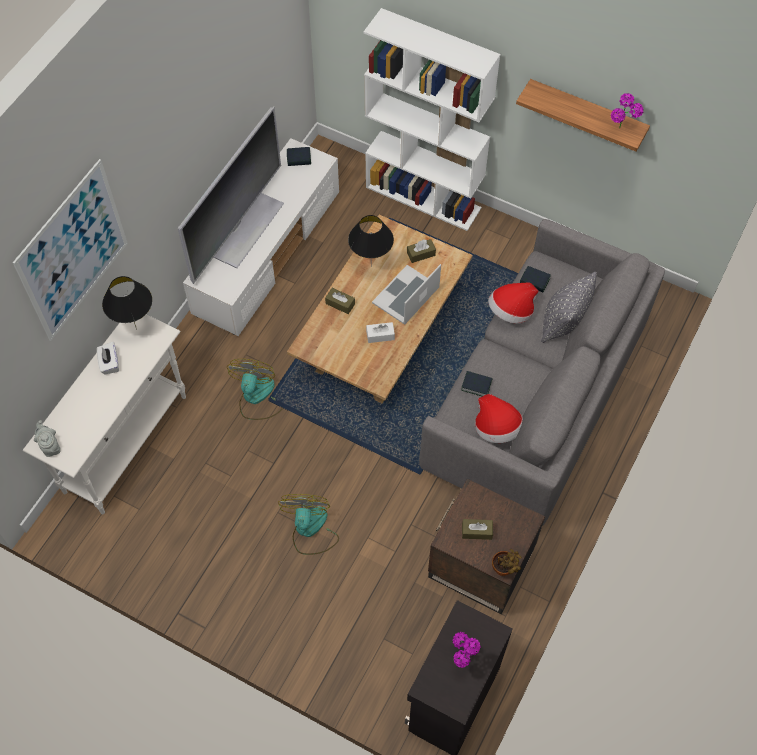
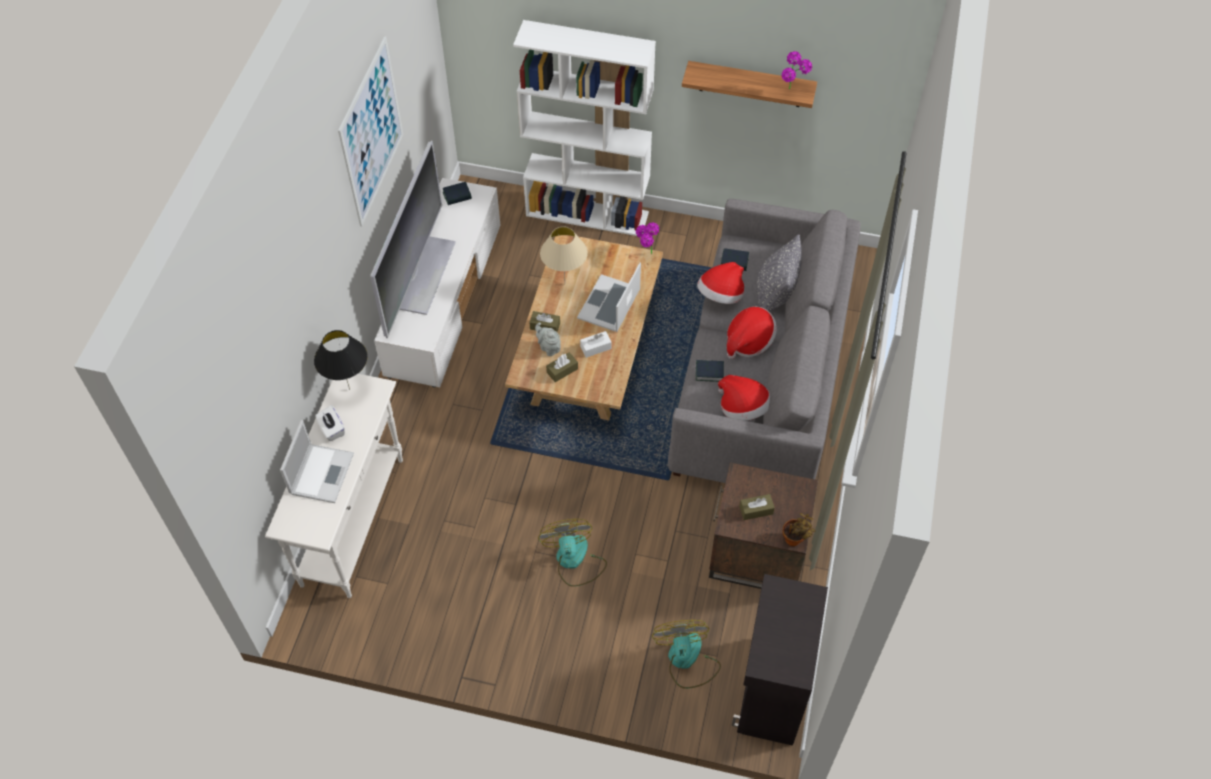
camera: 15 degrees left, 5 degrees down
(50, 446) = (294, 525): grey teapot -> grey teapot (549, 347)
(73, 251) = (287, 308): picture -> picture (372, 132)
(89, 402) = (322, 472): none -> laptop
(256, 398) = (477, 444): fan -> fan (686, 660)
(371, 267) = (565, 284): black table lamp -> beige table lamp
(421, 254) = (611, 261): brown tissue box -> brown tissue box (562, 370)
(462, 660) = (788, 630): potted plant -> potted plant (646, 255)
(523, 363) = (748, 341): none -> hat

